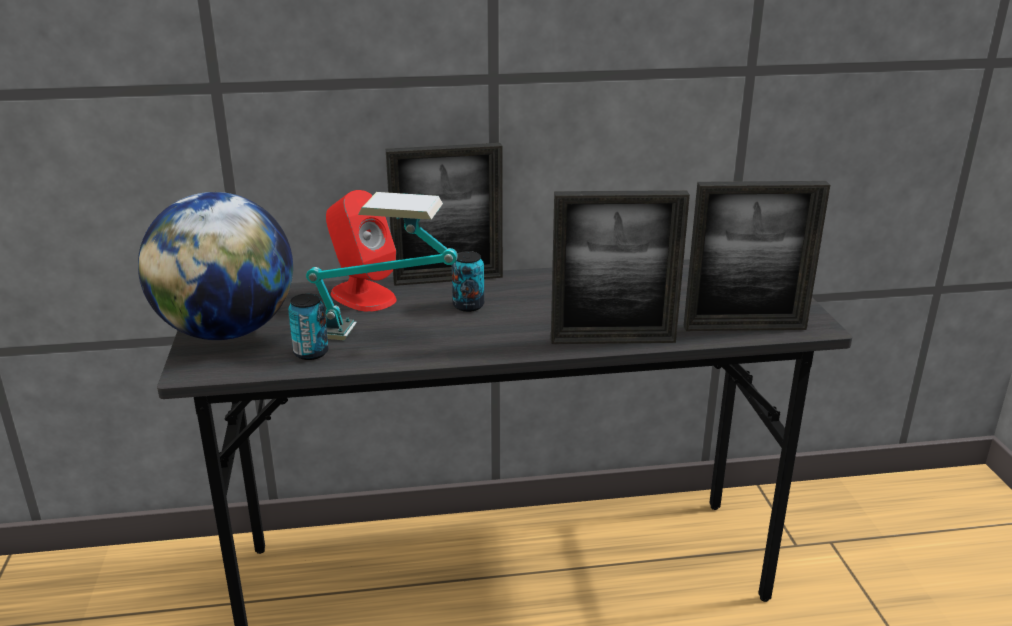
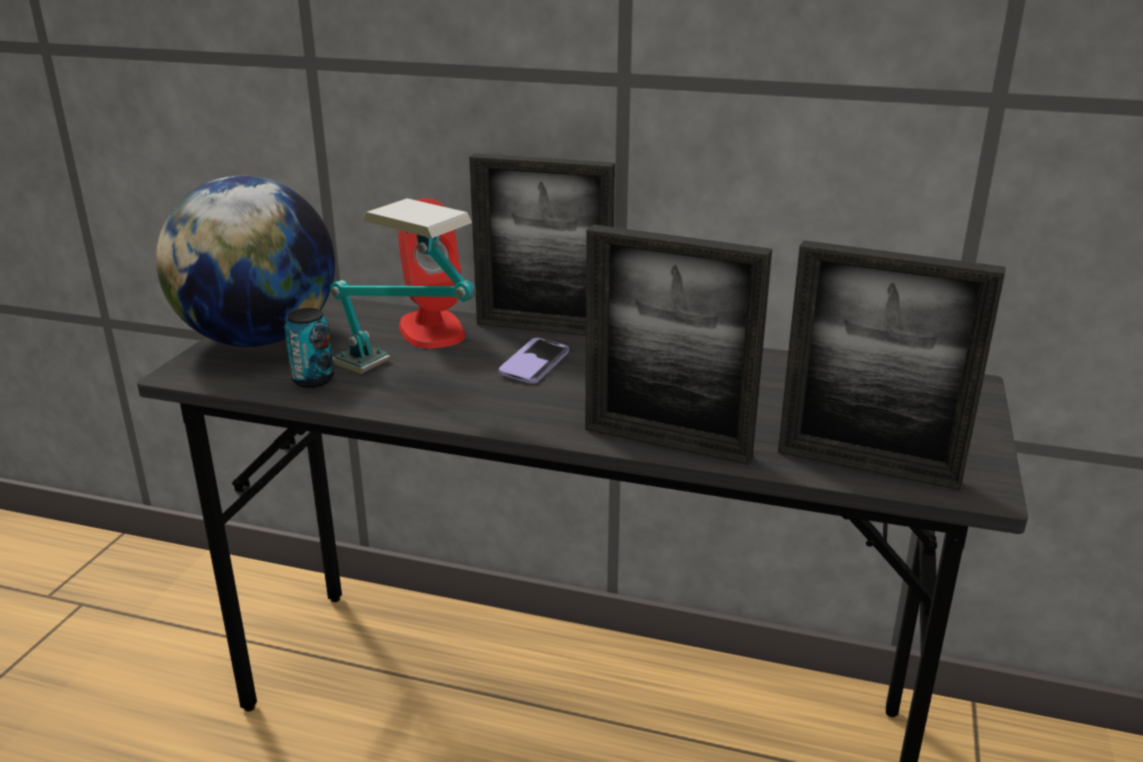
camera: 25 degrees right, 0 degrees up
(468, 305) = (534, 363): can -> phone

